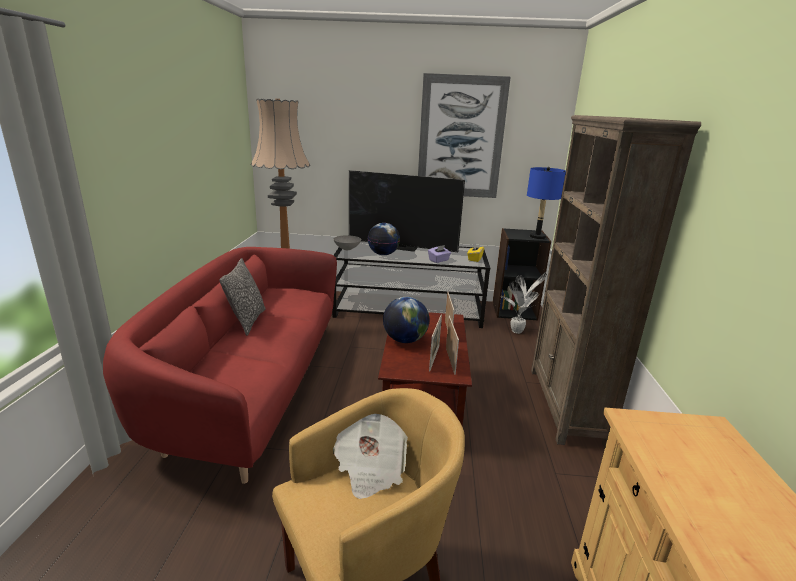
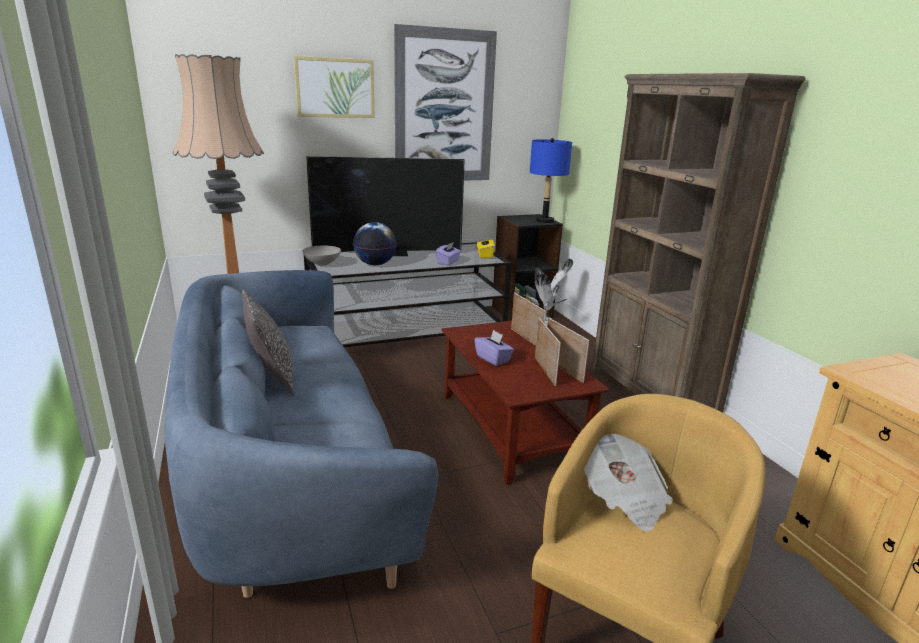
camera: 25 degrees left, 0 degrees up
(252, 386) = (291, 469): red sofa -> blue sofa
(375, 121) = (335, 88): none -> picture
(405, 340) = (493, 359): globe -> purple tissue box

